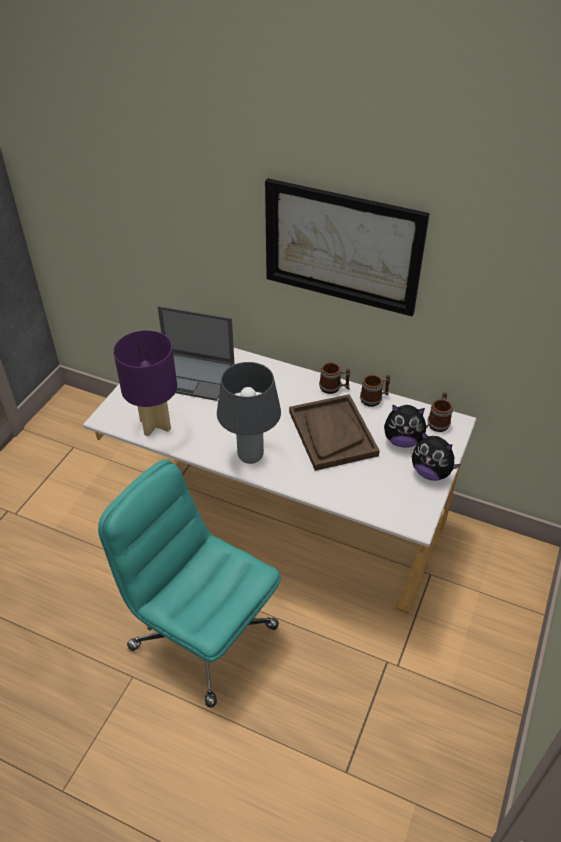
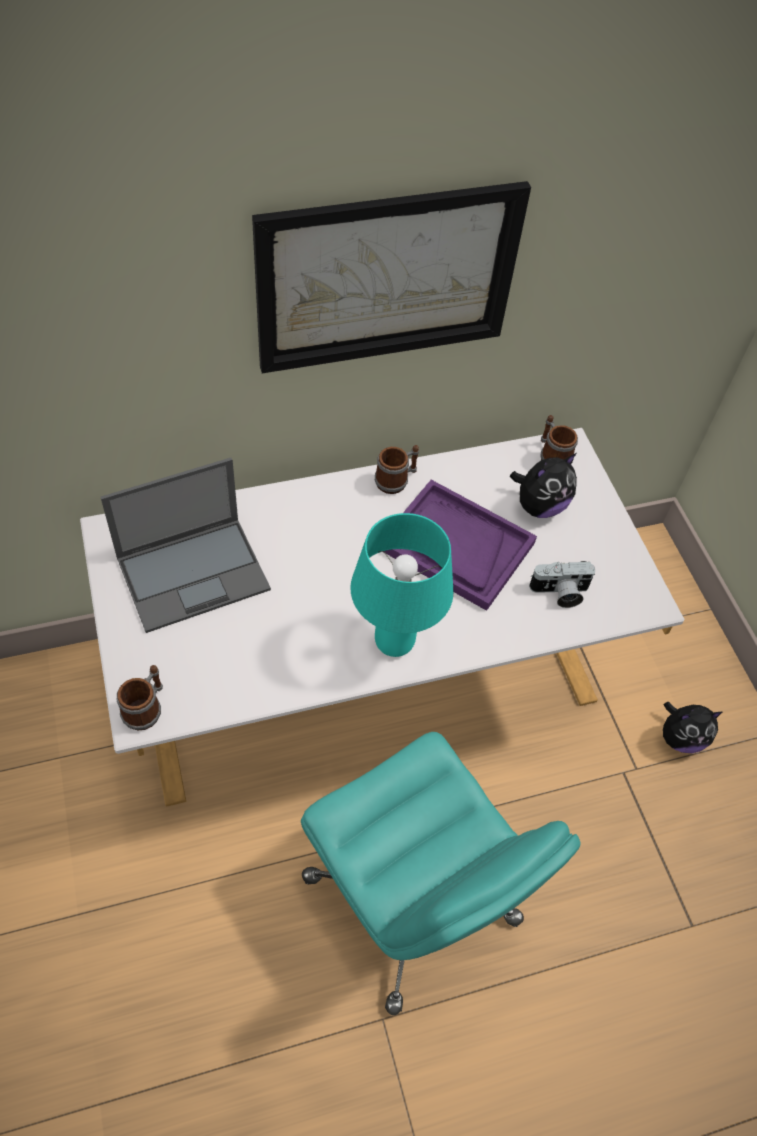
camera: 45 degrees left, 10 degrees up
(156, 425) = (225, 679): purple table lamp -> none
(202, 636) = (413, 901): turquoise office chair -> turquoise office chair turned 120 degrees counterclockwise
(250, 455) = (393, 641): grey table lamp -> turquoise table lamp
(332, 433) = (456, 546): brown tray -> purple tray
(366, 486) = (560, 593): none -> camera
(374, 399) = (456, 467): mug -> mug (146, 708)
(431, 472) = (605, 528): plush toy -> plush toy (680, 738)

